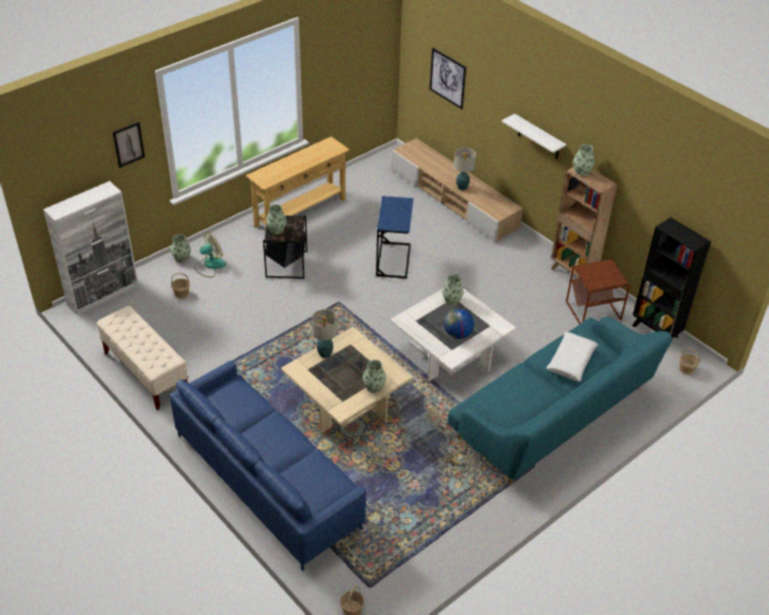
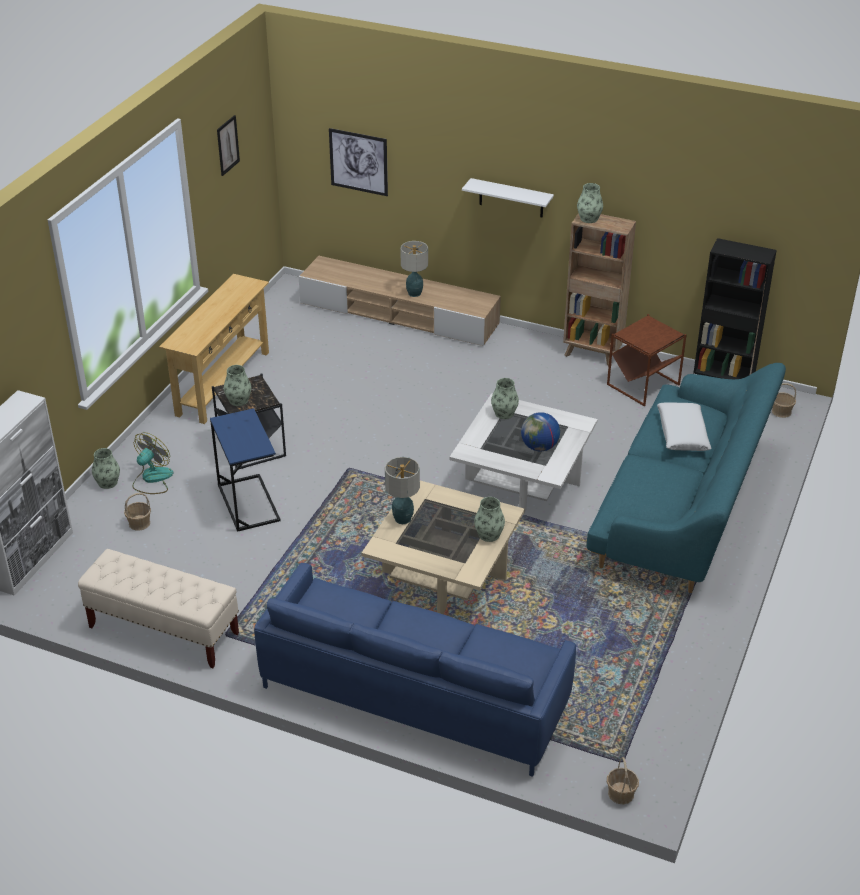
camera: 25 degrees left, 5 degrees down
(128, 144) = (31, 332): picture -> picture (227, 145)
(393, 260) = (378, 401): blue side table -> blue side table (248, 503)

